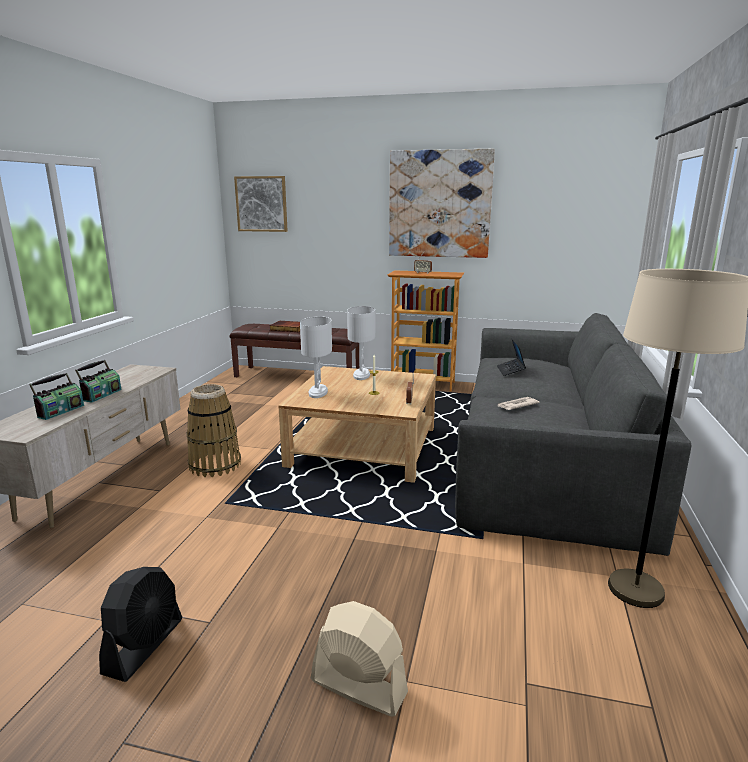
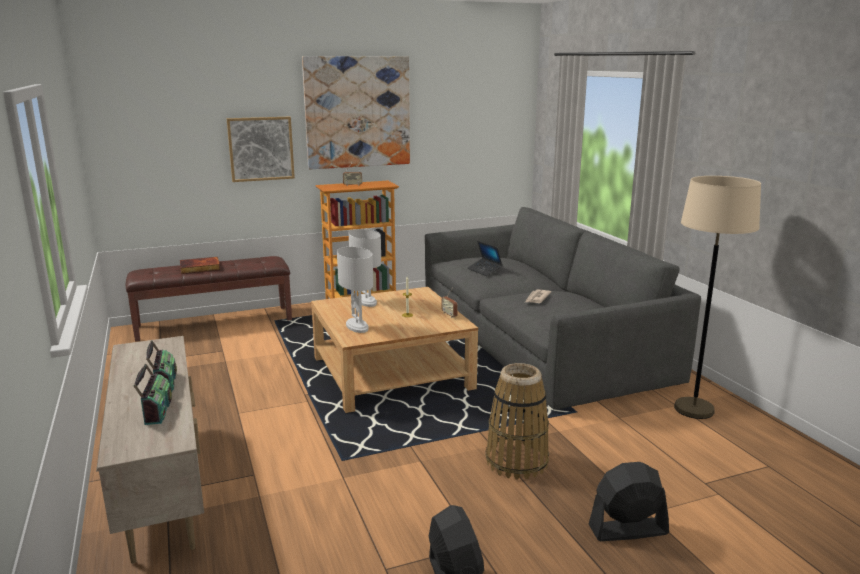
camera: 35 degrees left, 0 degrees up
(215, 465) = (273, 433): basket -> basket (517, 461)
(261, 204) = (139, 118): picture -> picture (261, 148)
(358, 686) = (627, 529): beige fan -> black fan

